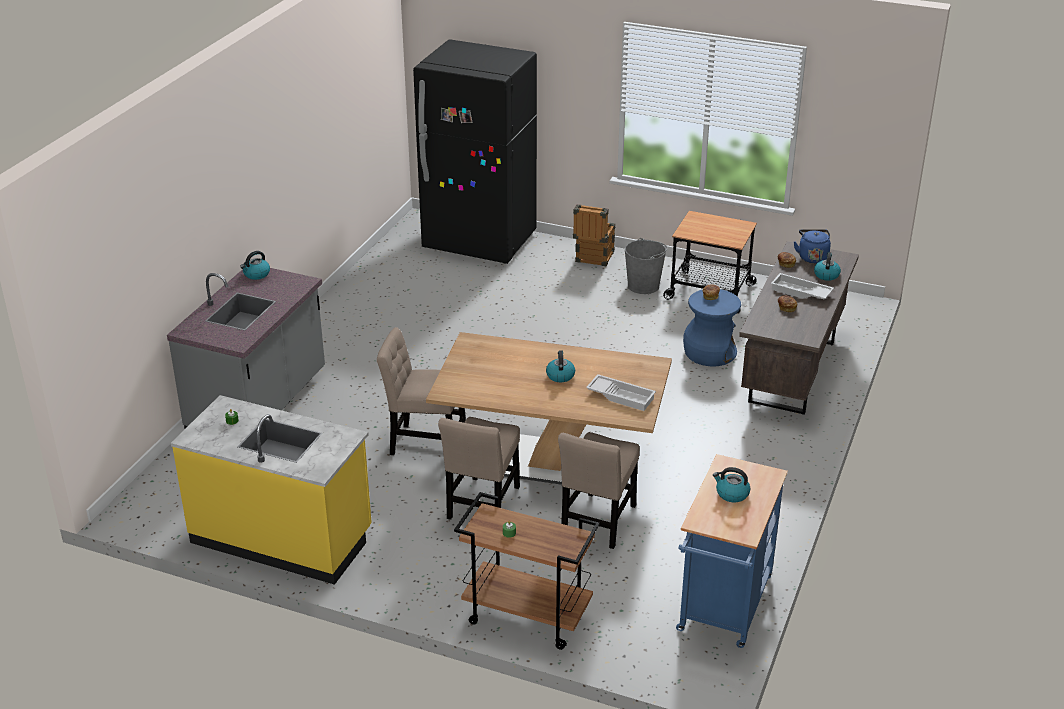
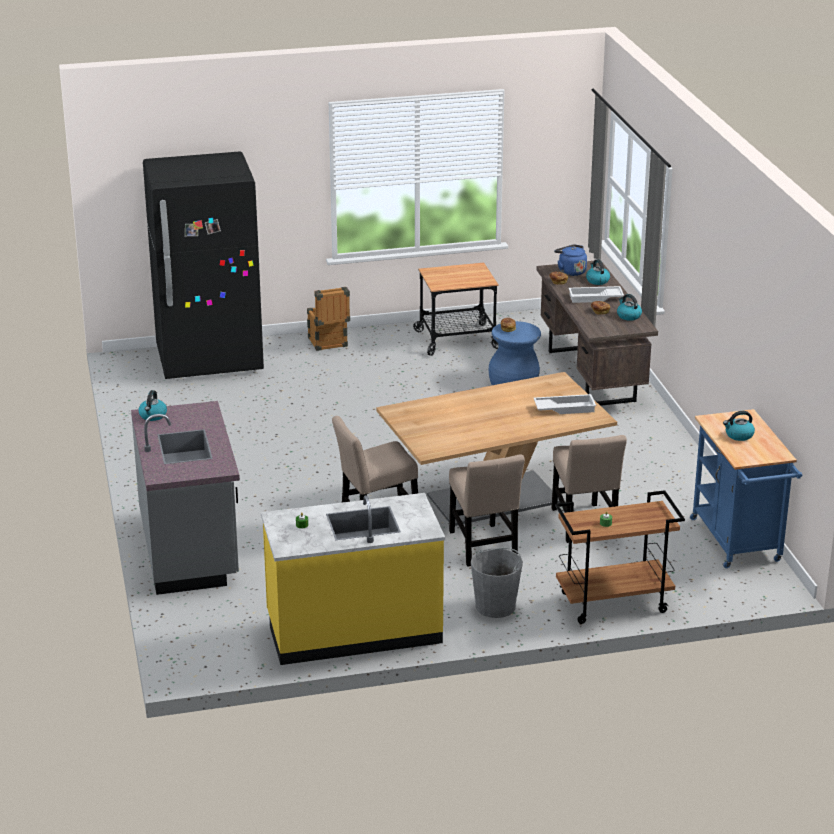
camera: 35 degrees left, 5 degrees down
(560, 375) = (500, 410): kettle -> kettle (628, 316)
(643, 286) = (398, 351): grey bucket -> grey bucket (496, 606)

